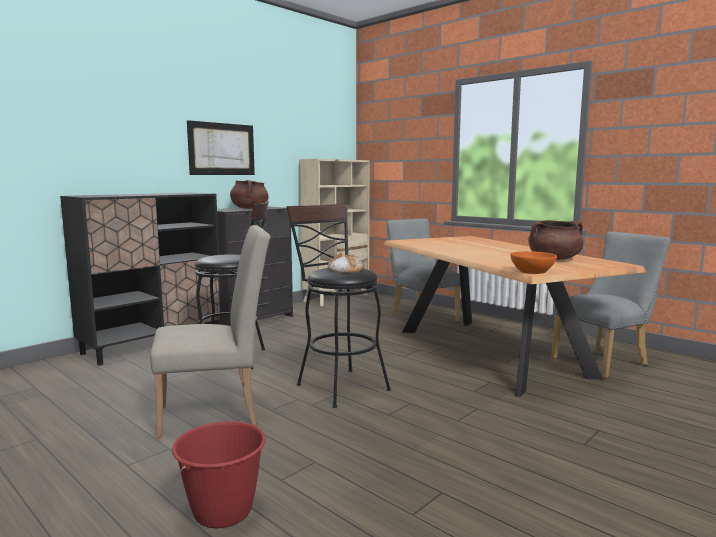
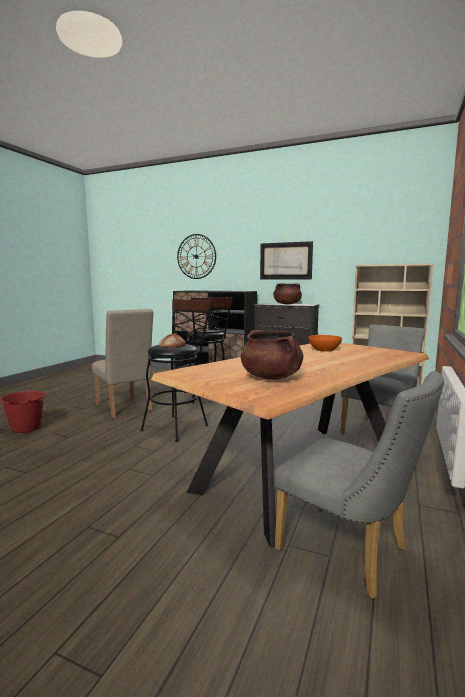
camera: 70 degrees right, 0 degrees up
(68, 131) = (196, 256): none -> wall clock
(532, 271) = (178, 372): orange bowl -> orange bowl (324, 349)

